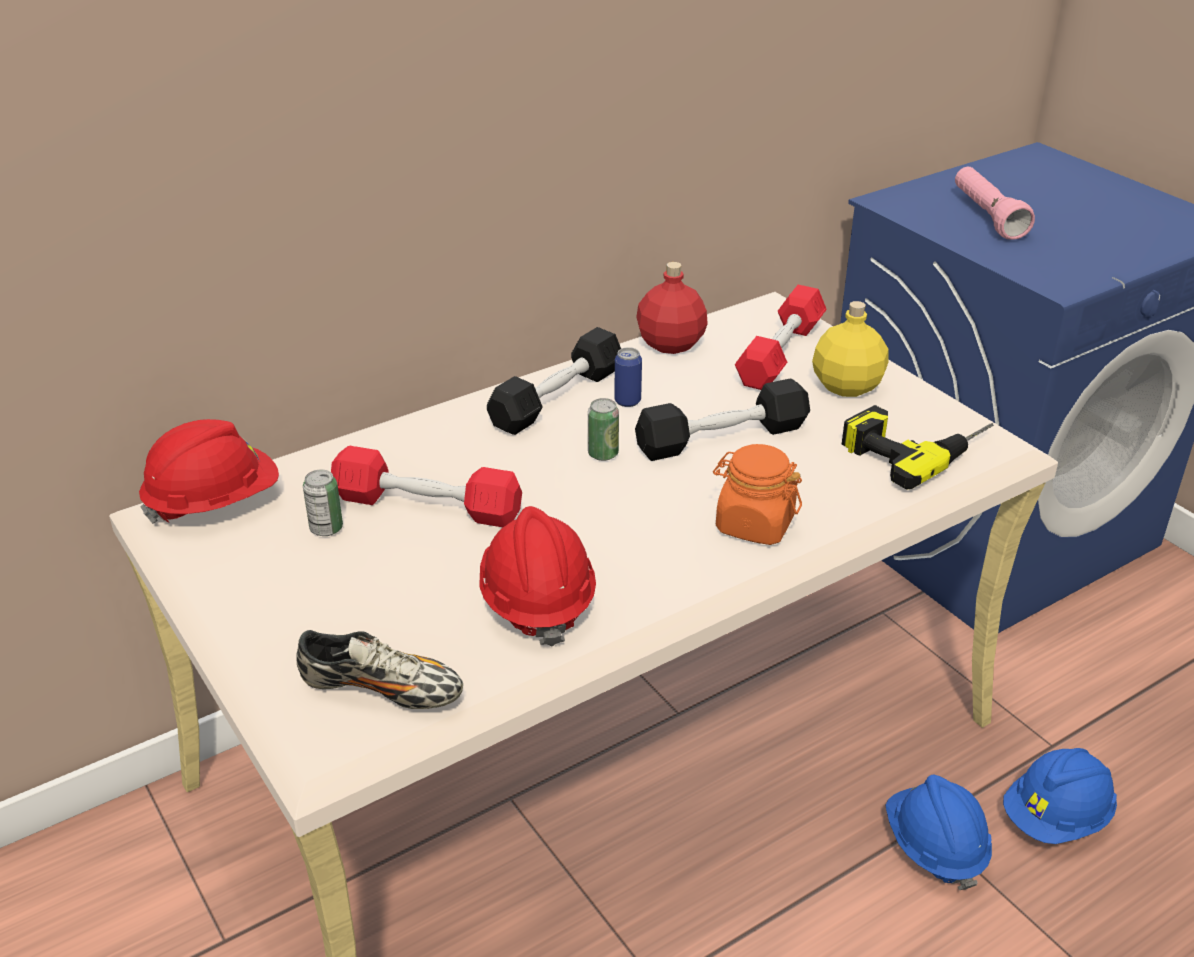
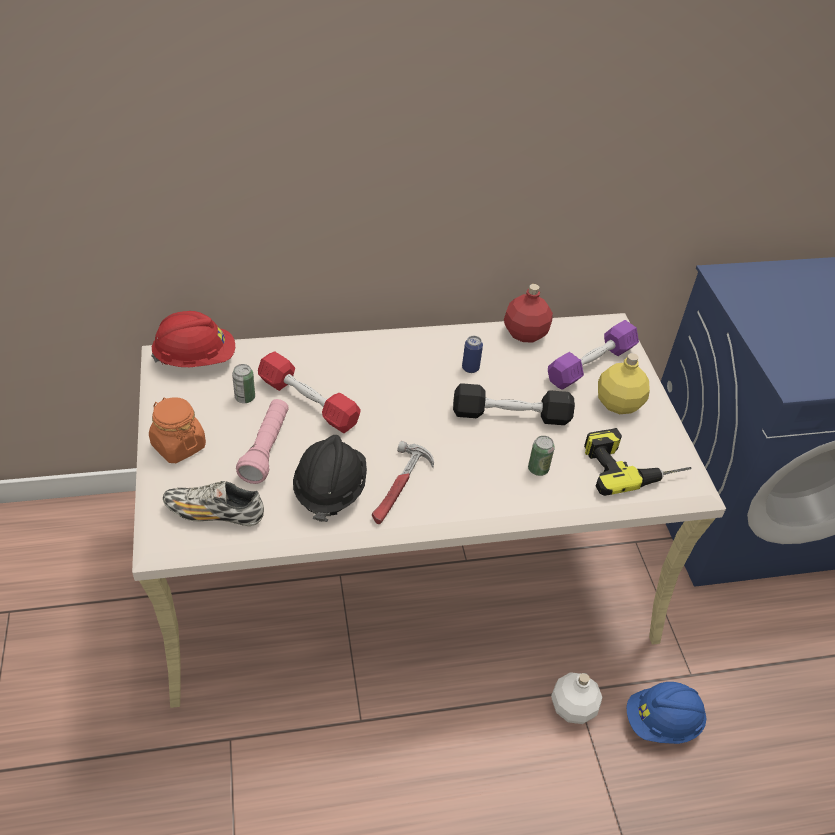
camera: 20 degrees right, 10 degrees up
(382, 691) = (214, 514): shoe -> shoe turned 150 degrees clockwise
(536, 602) = (330, 489): red hard hat -> black hard hat
(557, 398) = (429, 351): black dumbbell -> none
(603, 454) = (431, 401): can -> can (538, 469)
(635, 567) = (399, 487): none -> hammer
(754, 525) = (489, 484): orange jar -> orange jar (178, 446)
(780, 354) = (591, 365): red dumbbell -> purple dumbbell
(934, 847) = (572, 708): blue hard hat -> white bottle
(987, 216) = (785, 310): pink flashlight -> pink flashlight (266, 449)

